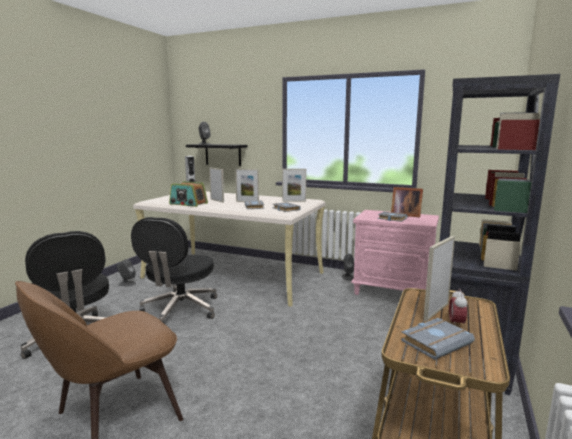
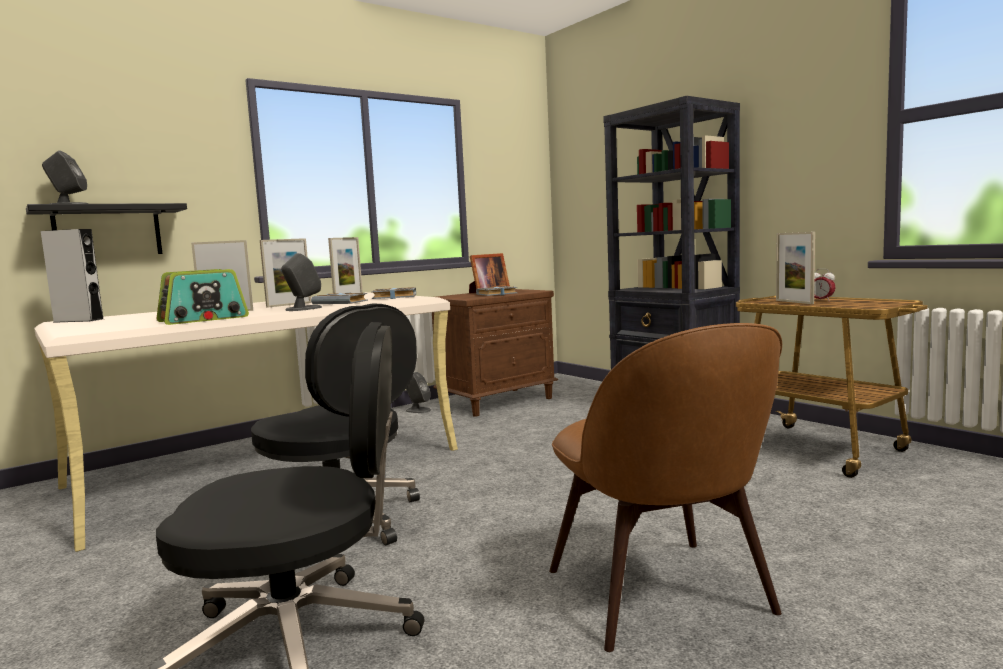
camera: 60 degrees left, 5 degrees down
(127, 283) = (77, 569): grey speaker -> grey speaker (303, 309)
(393, 291) = (497, 401): pink nightstand -> brown nightstand
(435, 341) = (854, 304): grey book -> none

